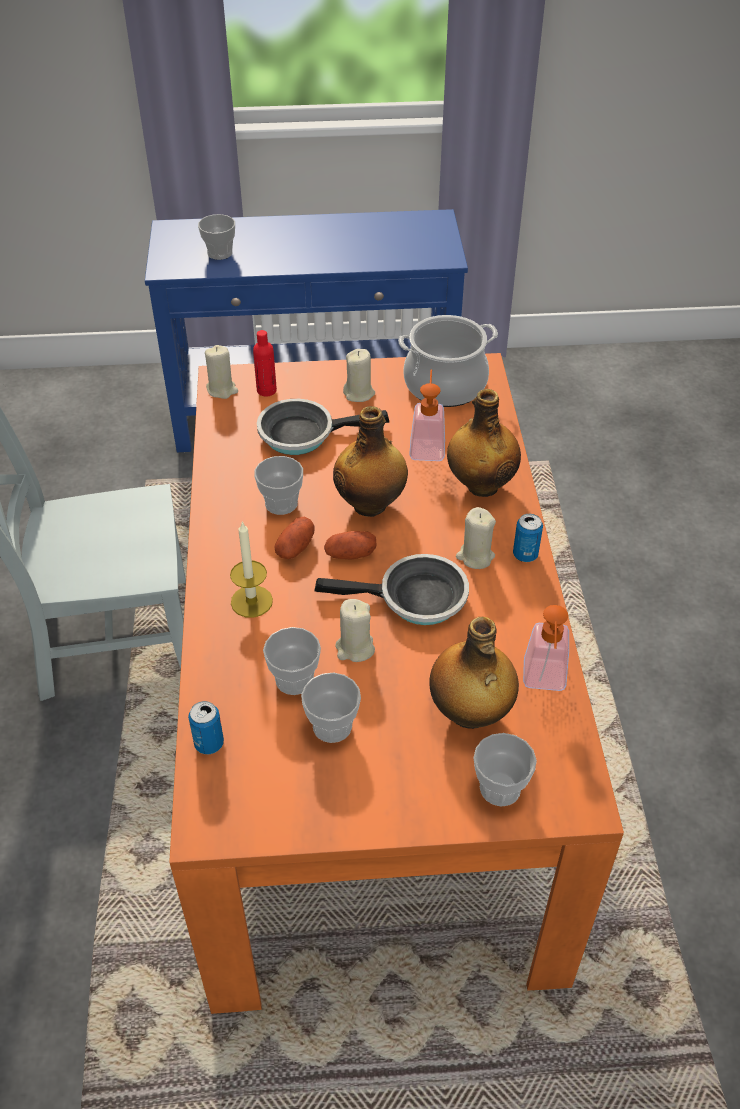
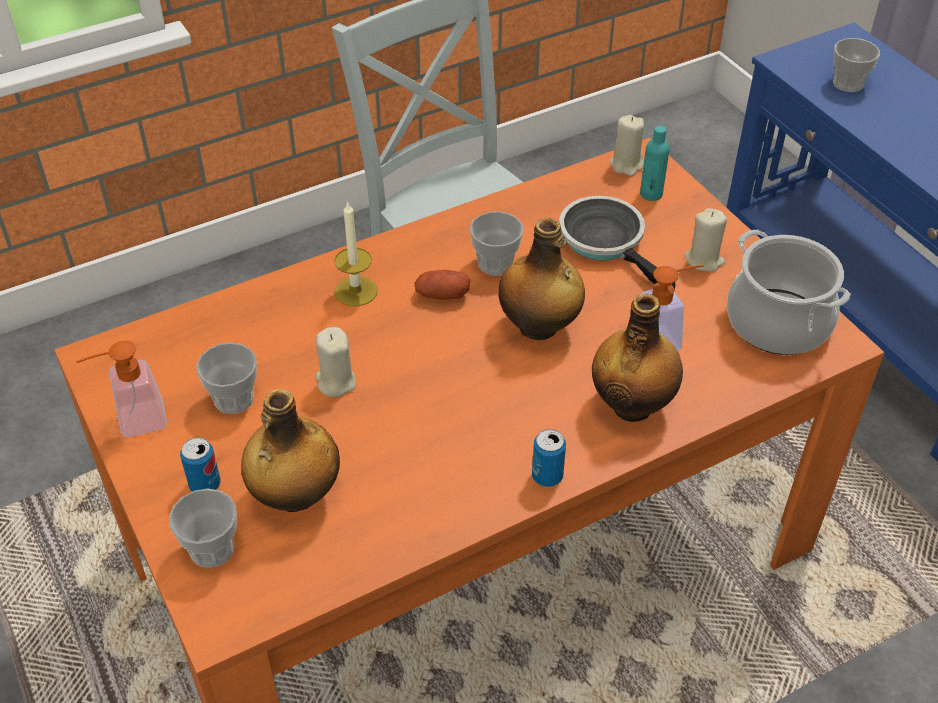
camera: 65 degrees right, 0 degrees up
(209, 743) = (180, 326): can -> can (205, 484)
(266, 390) = (651, 194): red bottle -> turquoise bottle
(294, 679) = (276, 354): cup -> none
(350, 554) = (458, 336): potato -> none
(415, 599) = (426, 405): frying pan -> none
(475, 556) = (516, 434): beige candle -> none
(544, 682) = (367, 546): soap dispenser -> soap dispenser (132, 421)

